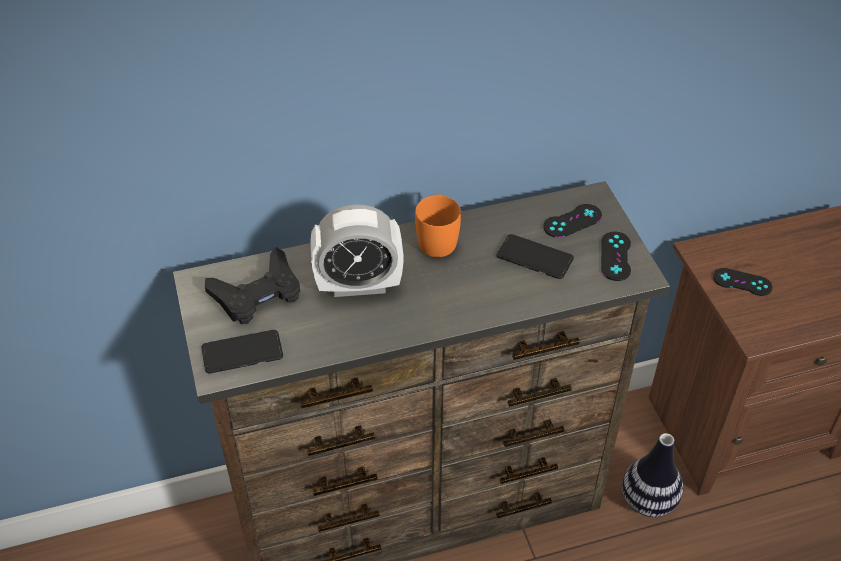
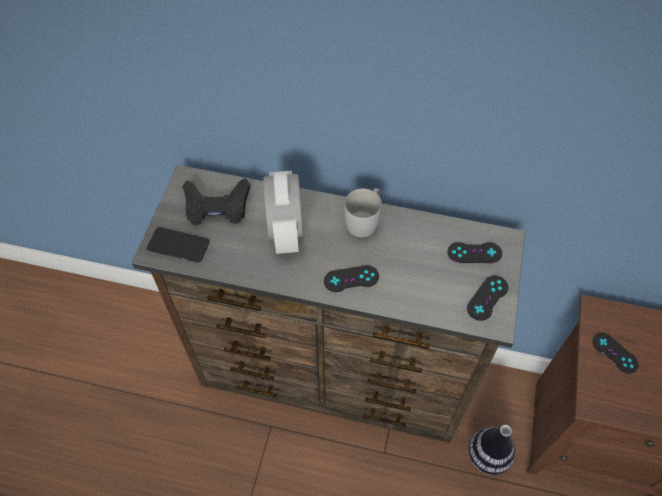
camera: 30 degrees right, 10 degrees up
(359, 285) = (286, 231): alarm clock -> alarm clock turned 60 degrees clockwise
(437, 238) = (365, 220): orange mug -> white mug
(466, 299) = (351, 279): none -> black game controller
(534, 257) = (424, 269): phone -> none

